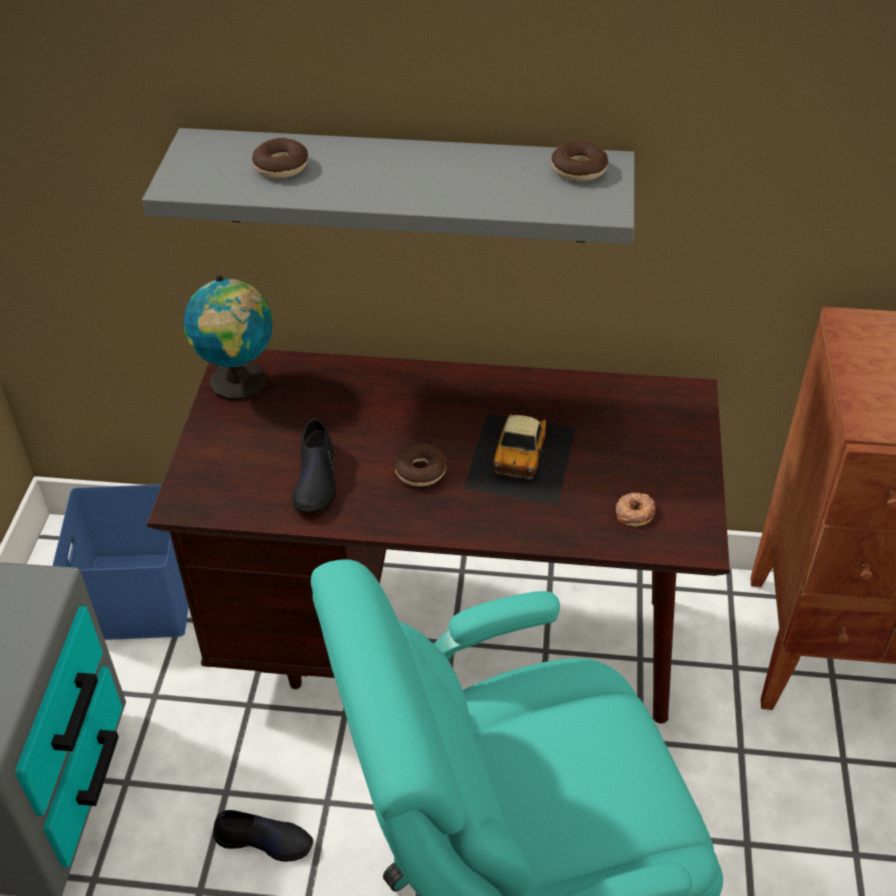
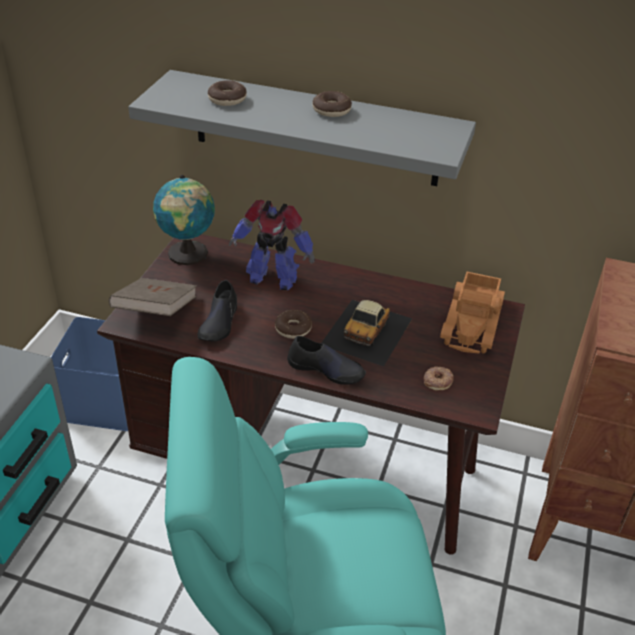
camera: 10 degrees right, 5 degrees down
(222, 480) = (156, 312): none -> brown book
(264, 840) = (144, 577): black shoe -> black shoe (326, 369)
(369, 399) = (272, 278): none -> toy robot
(578, 170) = (431, 127): donut -> donut (331, 110)
(658, 419) = (473, 323): none -> toy truck

